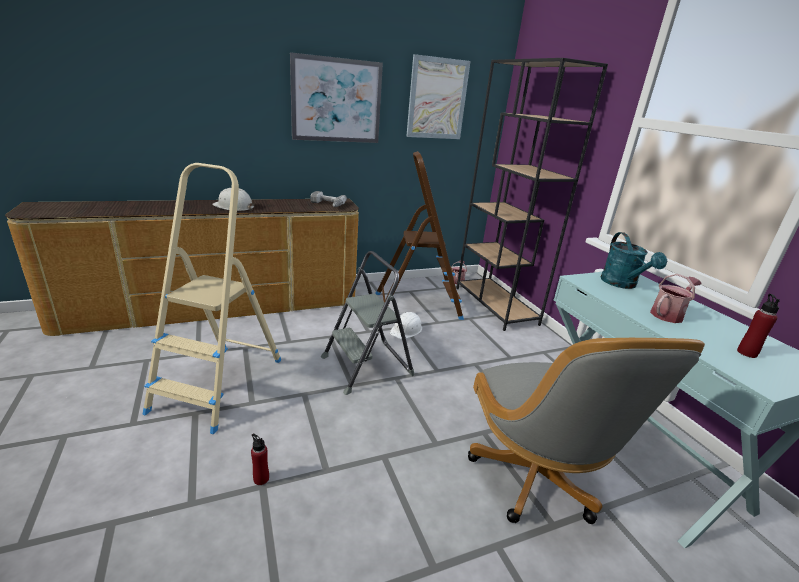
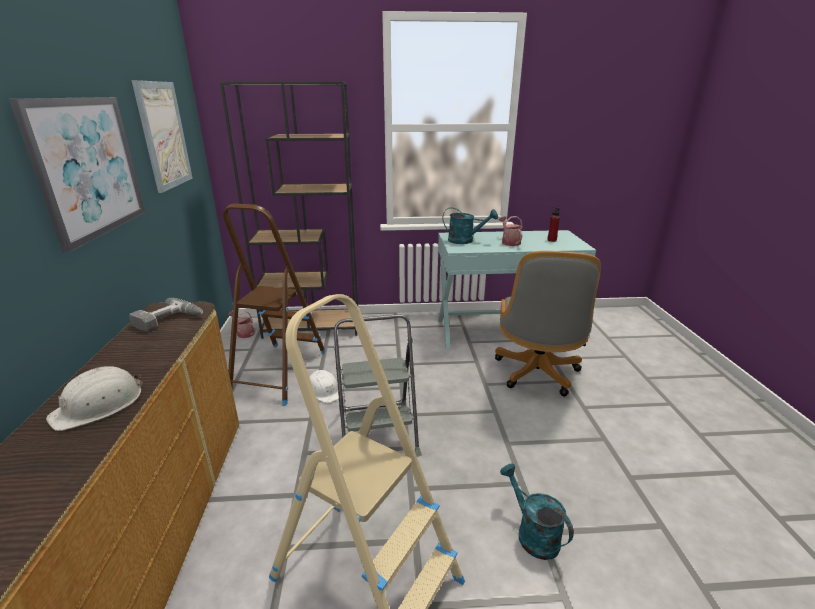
camera: 70 degrees left, 0 degrees up
(261, 479) = (532, 533): red bottle -> turquoise watering can
(537, 486) = (537, 377): grey office chair -> grey office chair turned 90 degrees clockwise

